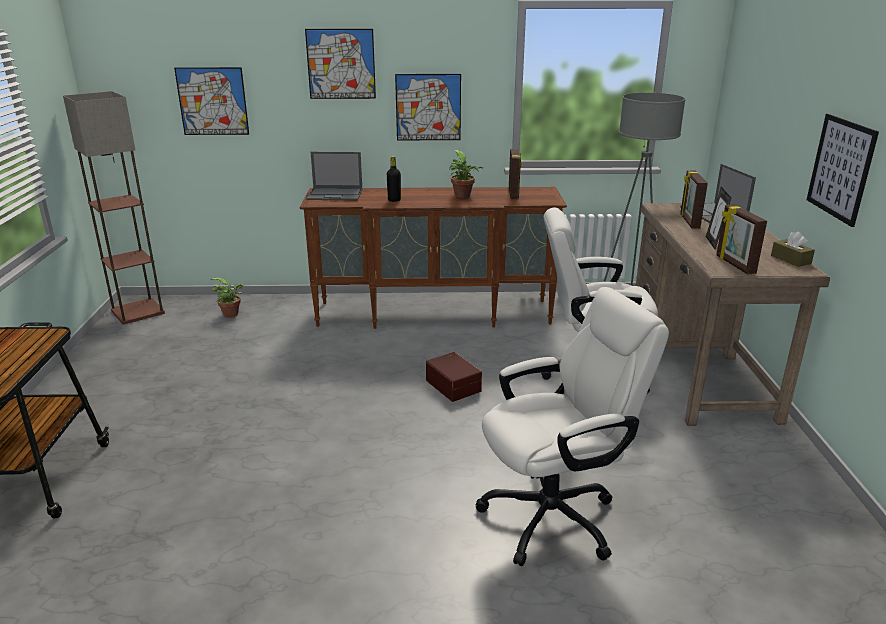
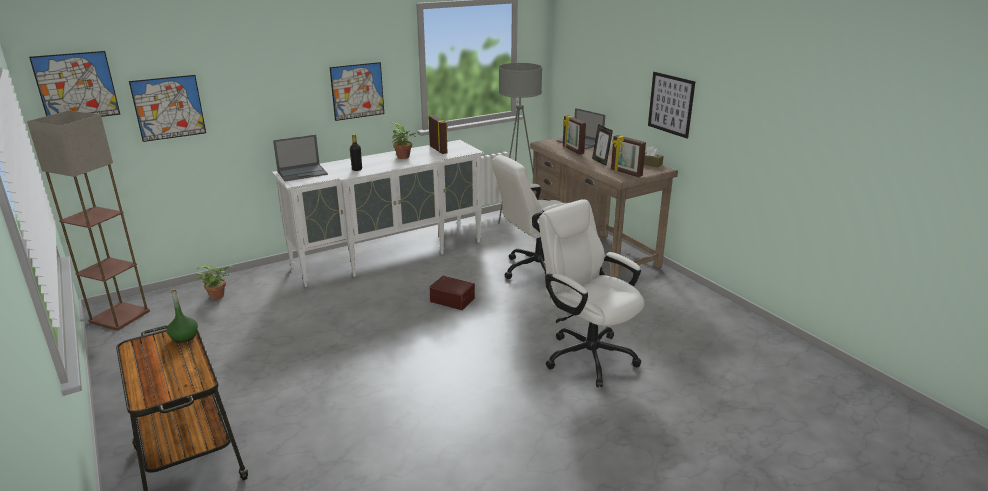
camera: 30 degrees left, 0 degrees up
(45, 338) = (184, 336): none -> green bottle
(341, 64) = (284, 63): picture -> picture (76, 86)
(434, 314) = (389, 255): brown cabinet -> white cabinet
(555, 517) = (586, 356): white office chair -> white office chair turned 75 degrees counterclockwise

